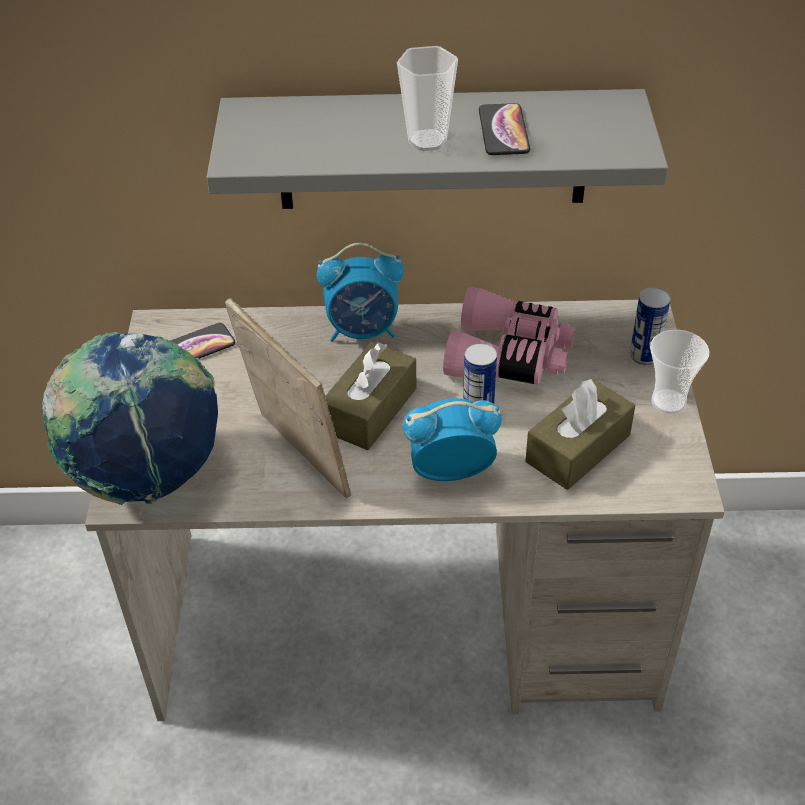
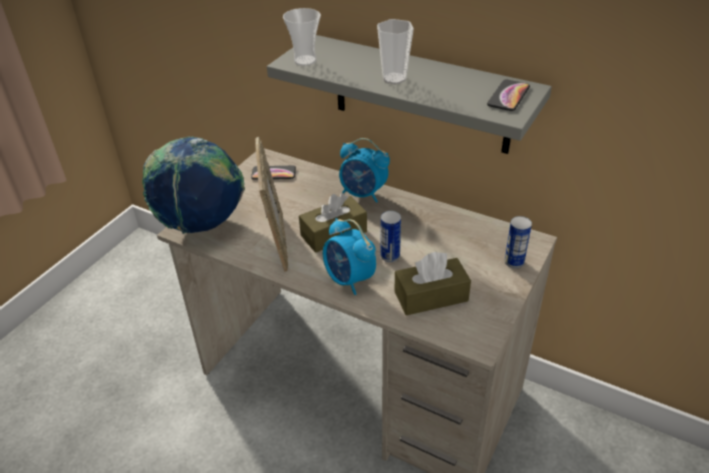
camera: 30 degrees right, 5 degrees down
(449, 471) = (349, 279): alarm clock -> alarm clock turned 150 degrees counterclockwise
(503, 131) = (442, 85): phone -> phone (508, 96)
(510, 355) = (433, 234): pink binoculars -> none
(668, 401) = (508, 292): cup -> cup (305, 61)

